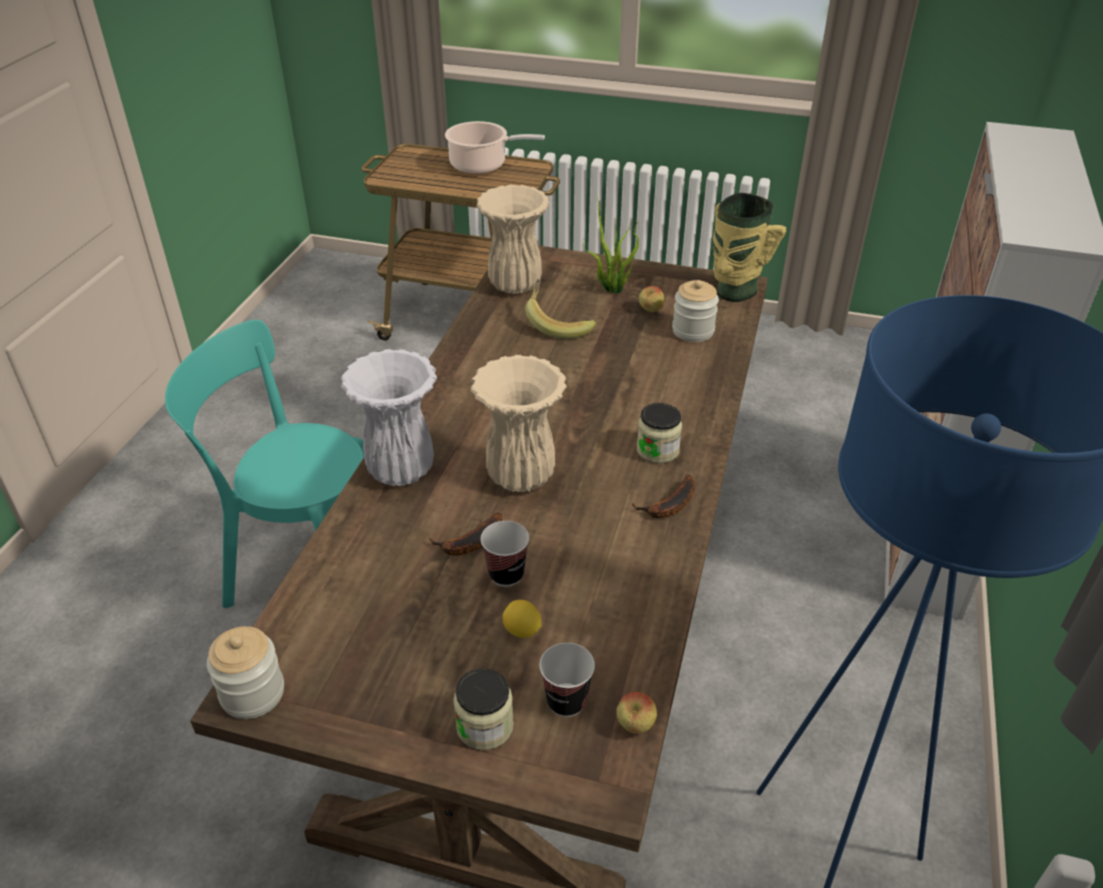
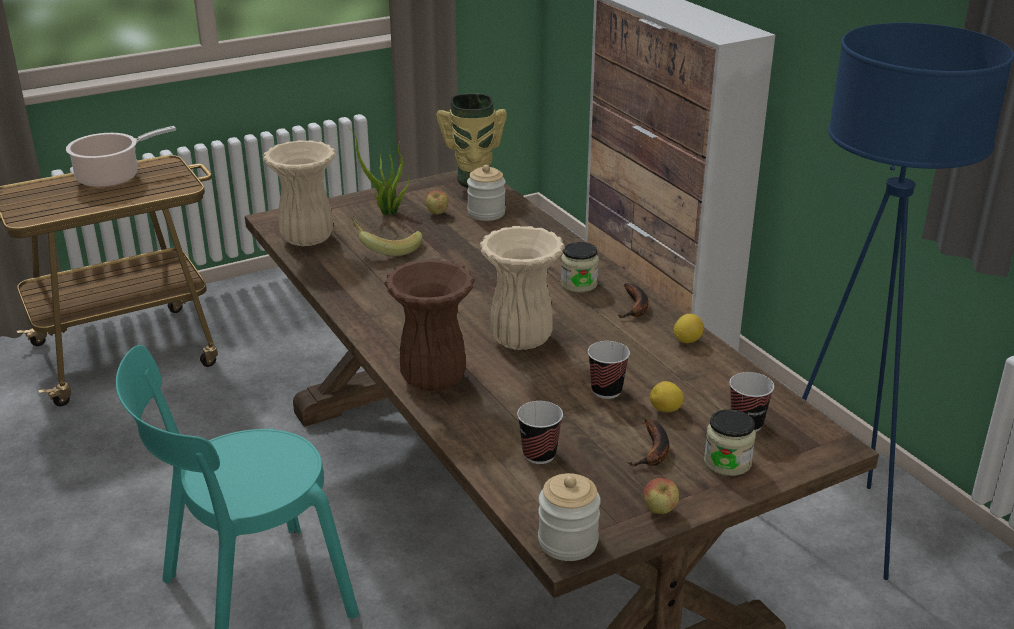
camera: 45 degrees left, 10 degrees down
(361, 596) = (539, 454): none -> cup
(401, 469) = (432, 378): white vase -> brown vase
(470, 543) = (555, 389): banana -> banana (654, 451)
(635, 726) = (796, 411): apple -> apple (659, 511)
(659, 573) = (687, 340): none -> lemon

